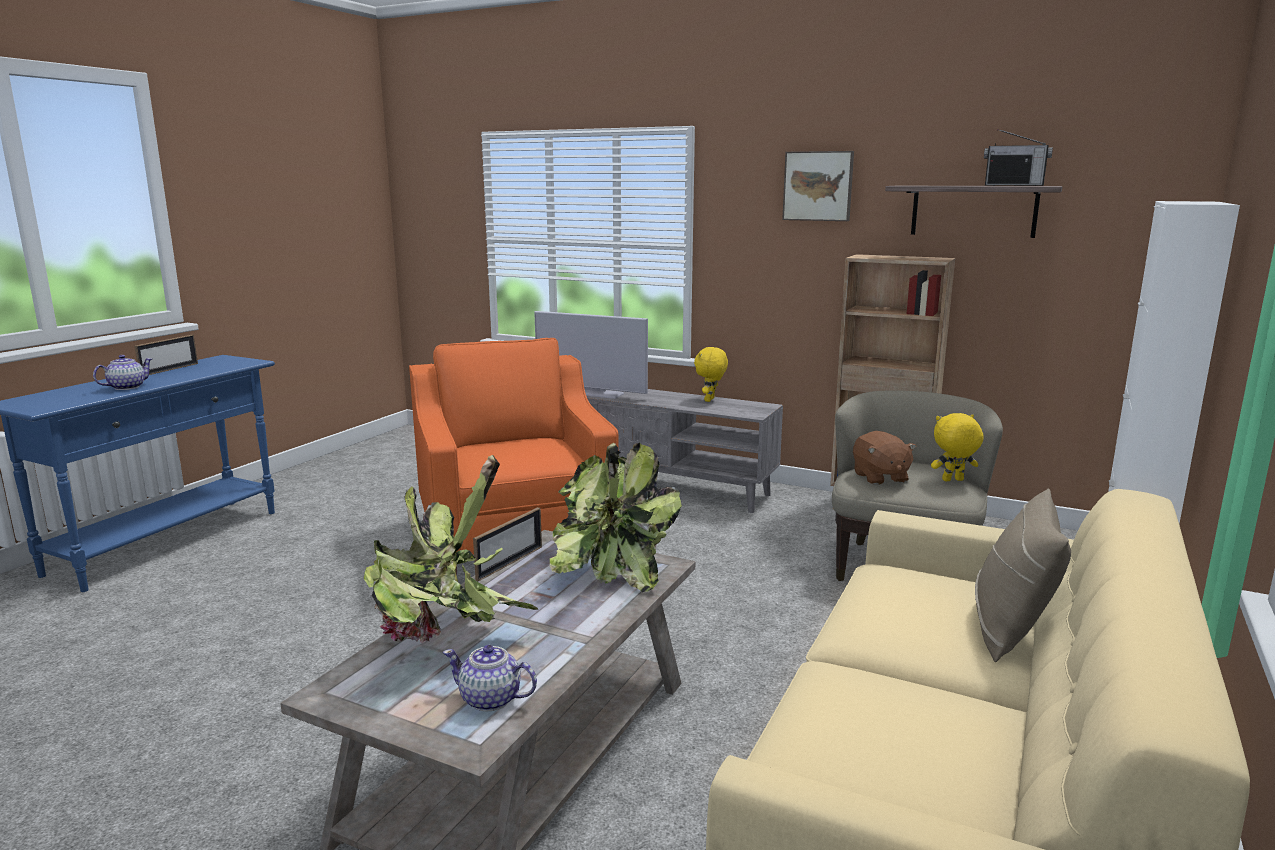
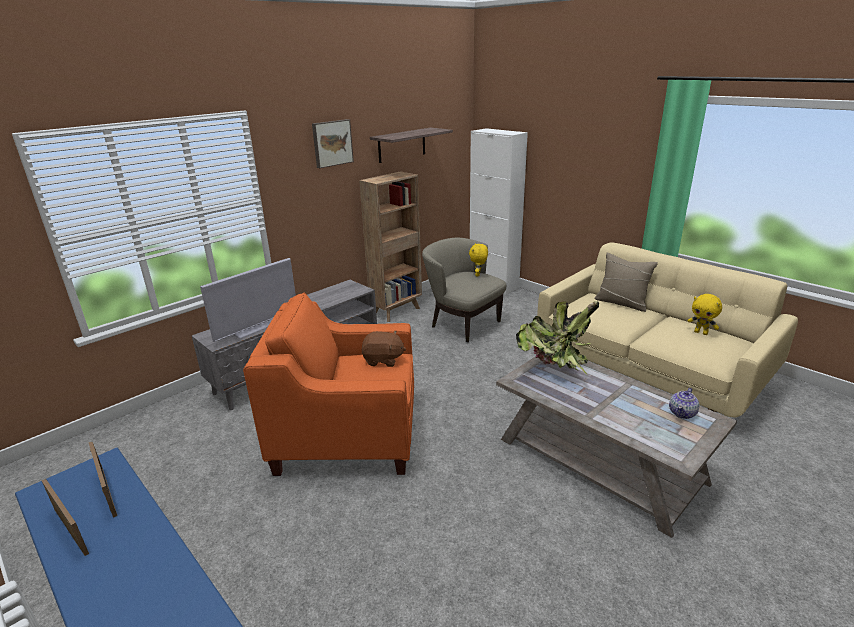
camera: 70 degrees left, 10 degrees up
(126, 387) = (148, 557): teapot -> none
(445, 642) = (630, 422): potted plant -> none
(510, 563) = (540, 396): picture frame -> picture frame (107, 492)
(710, 400) = (319, 295): yellow plush toy -> yellow plush toy (701, 333)
(880, 477) = (464, 287): brown plush toy -> brown plush toy (383, 360)
(1014, 185) = (428, 130): radio -> none

